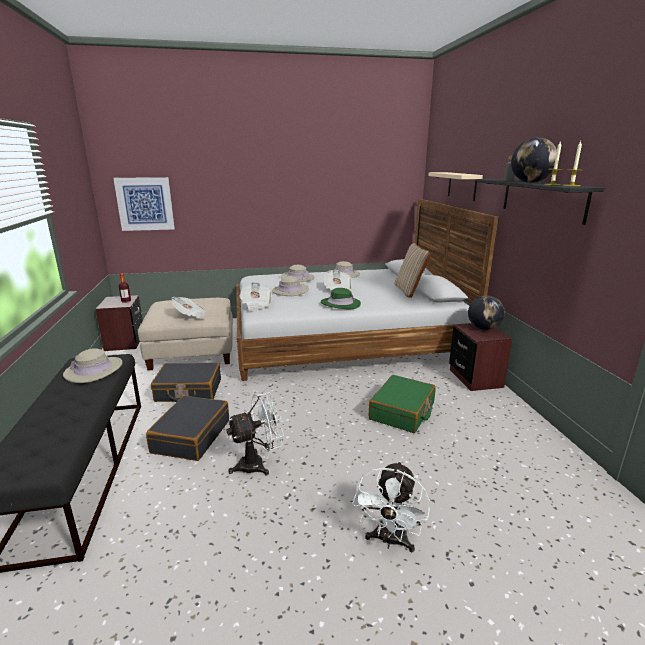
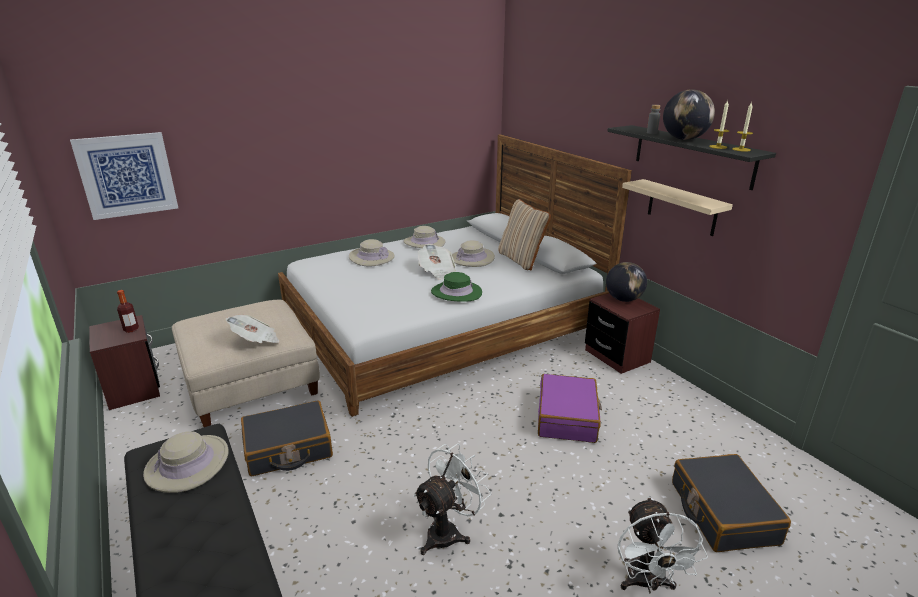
camera: 20 degrees left, 5 degrees up
(191, 436) = (338, 516): black suitcase -> black suitcase (722, 512)
(256, 305) = (351, 312): newspaper -> none
(290, 291) = (378, 280): beige hat -> beige hat (472, 258)
(402, 412) = (567, 417): green suitcase -> purple suitcase
(462, 186) = (568, 126): beige shelf -> beige shelf (682, 207)

